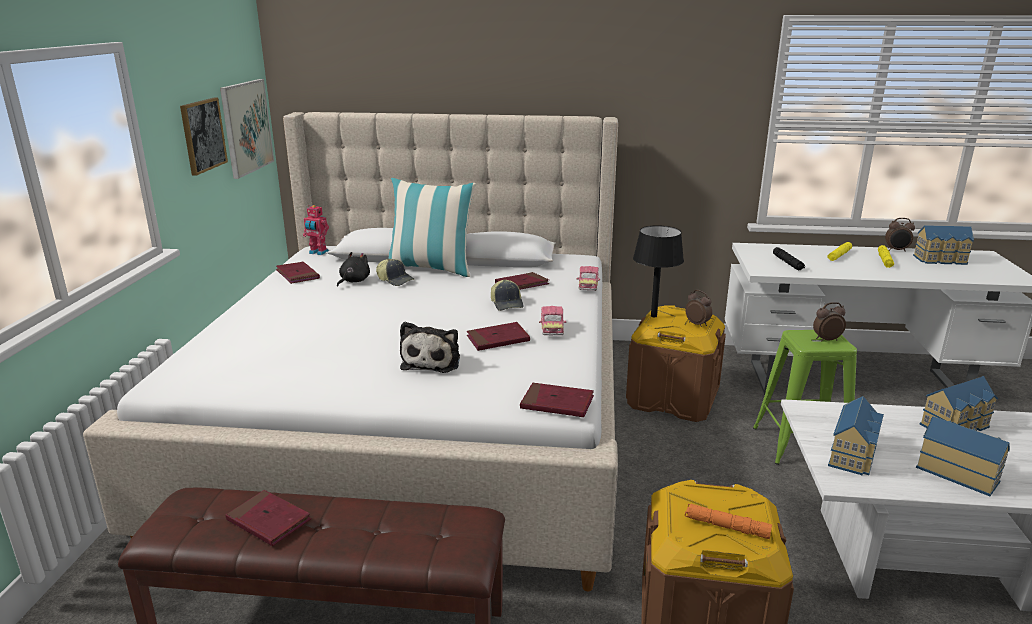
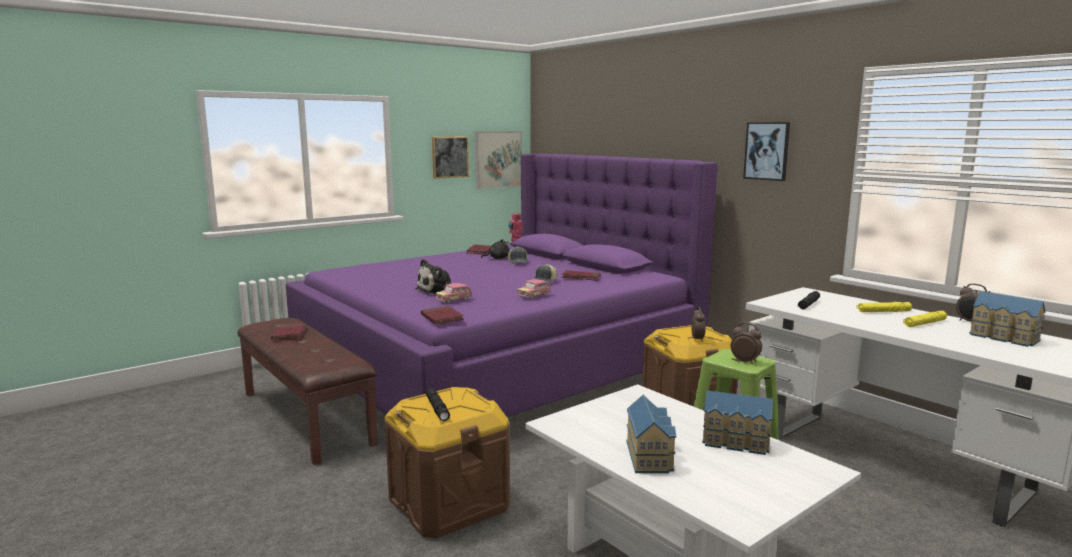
camera: 45 degrees right, 10 degrees down
(422, 426) = (498, 366): beige bed -> purple bed
(431, 268) = (553, 262): pillow -> none
(498, 339) = (492, 292): red book -> none
(588, 286) = (620, 287): toy car -> toy car (454, 300)
(653, 316) = (676, 328): black table lamp -> none
(671, 102) = (767, 151): none -> picture
(726, 527) = (437, 409): orange flashlight -> black flashlight
(854, 455) = (601, 419): toy house -> none

